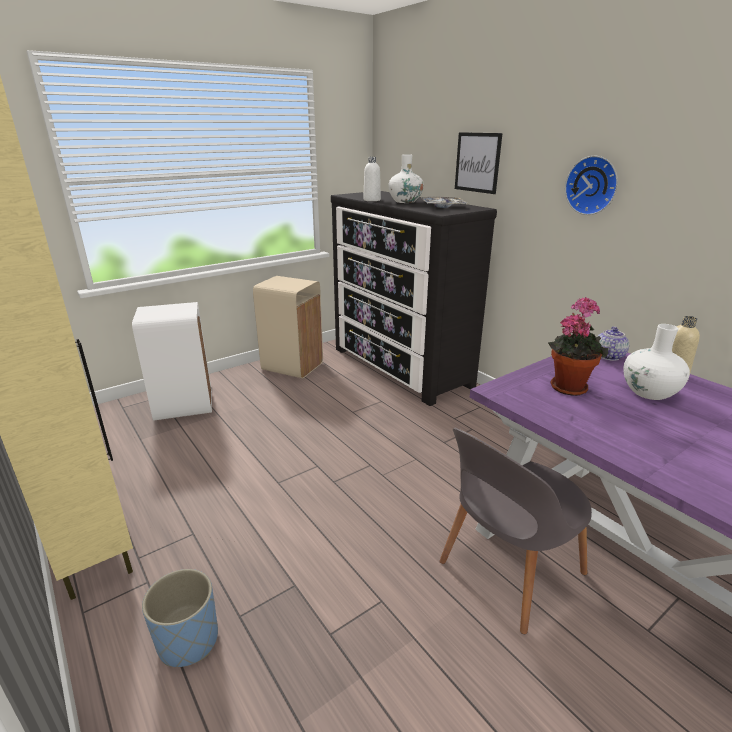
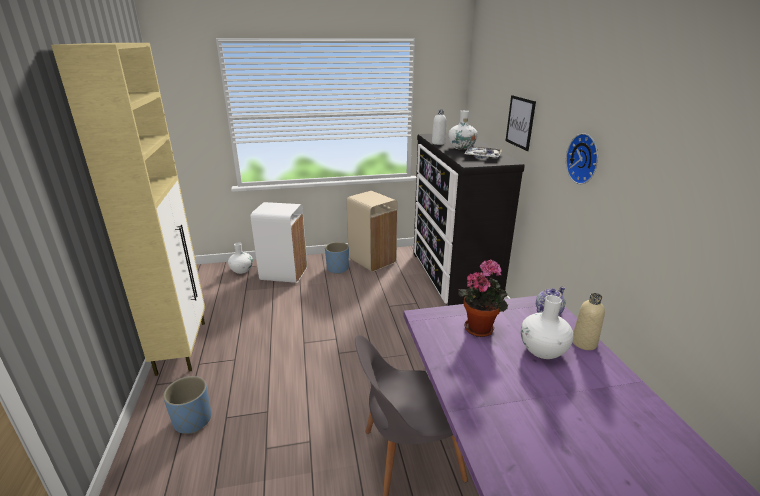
camera: 25 degrees right, 0 degrees up
(114, 415) = (241, 270): none -> white vase
(255, 384) = (337, 269): none -> blue planter

